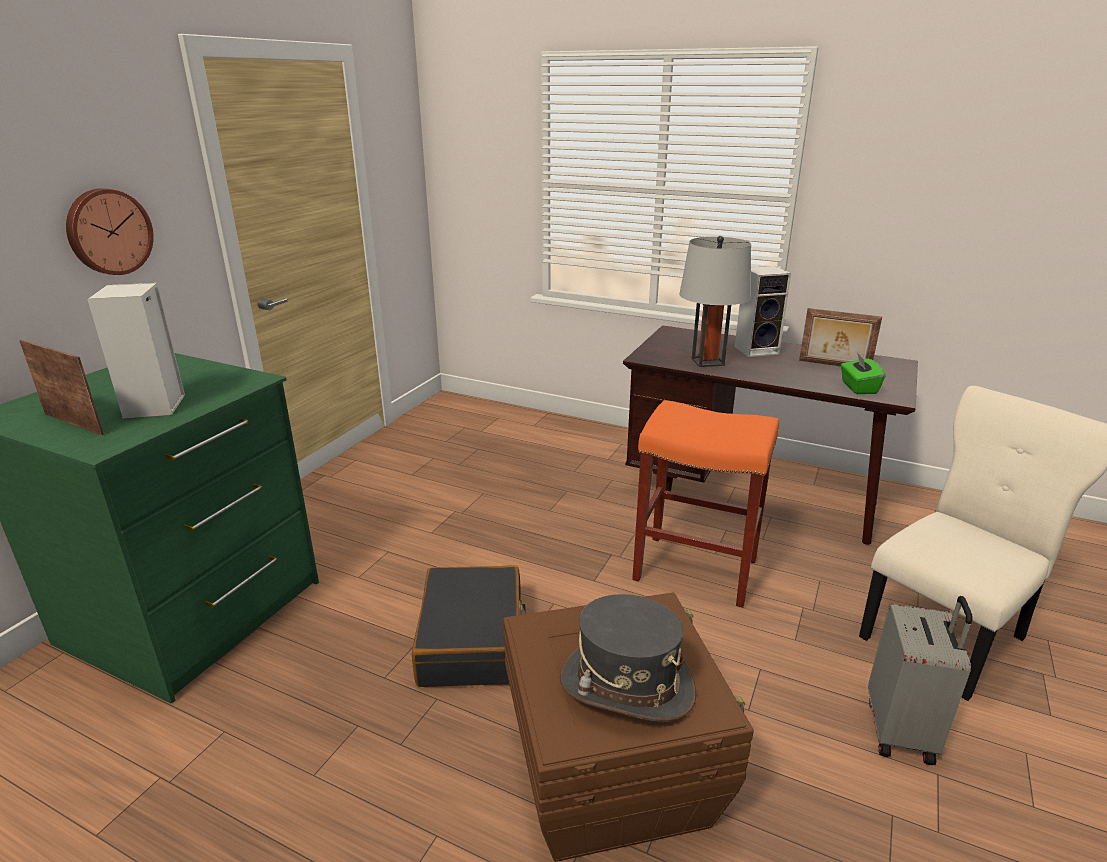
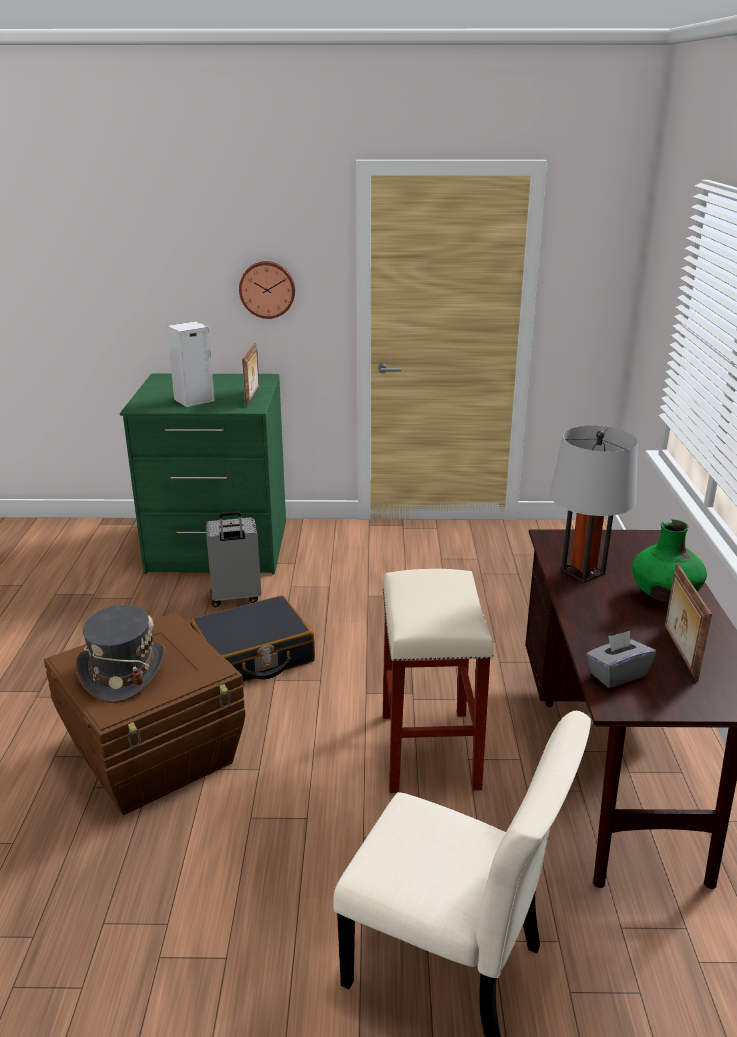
camera: 65 degrees right, 0 degrees up
(75, 423) = (161, 393): picture frame -> picture frame (253, 397)
(693, 569) = (428, 749): orange stool -> beige stool
(757, 350) = (665, 596): speaker -> green vase
(858, 387) = (617, 674): green tissue box -> grey tissue box
(902, 731) = (271, 928): grey suitcase -> grey suitcase (235, 598)

